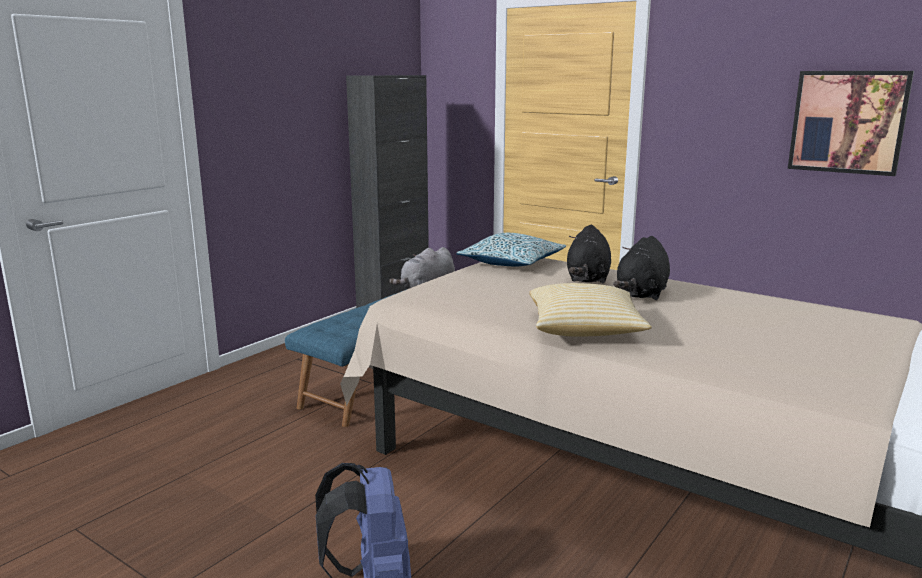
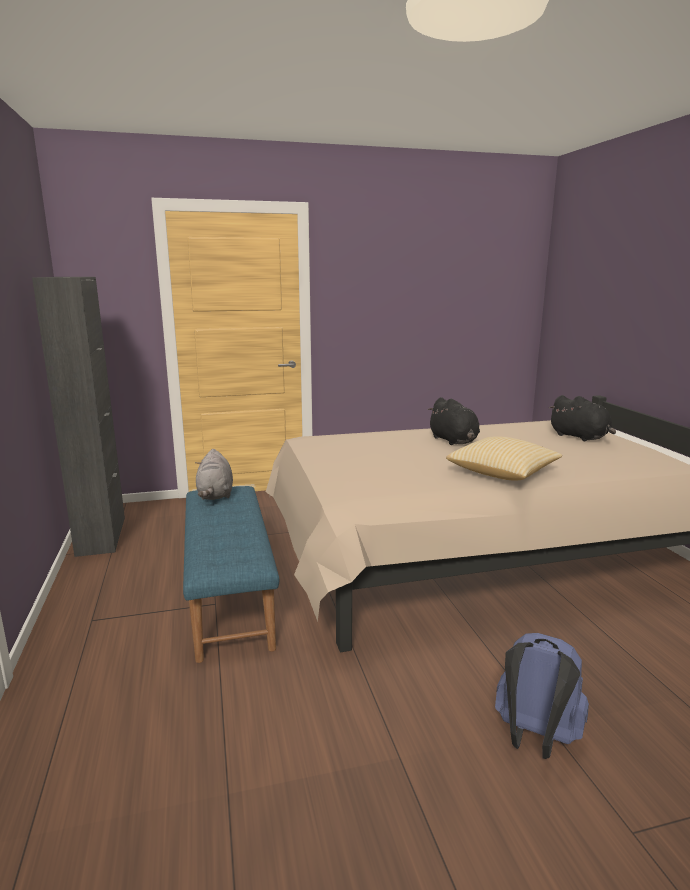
camera: 50 degrees left, 0 degrees up
(512, 263) = (321, 444): pillow -> none
(588, 279) = (399, 441): black plush toy -> black plush toy (580, 437)
(848, 122) = (450, 306): picture -> none

